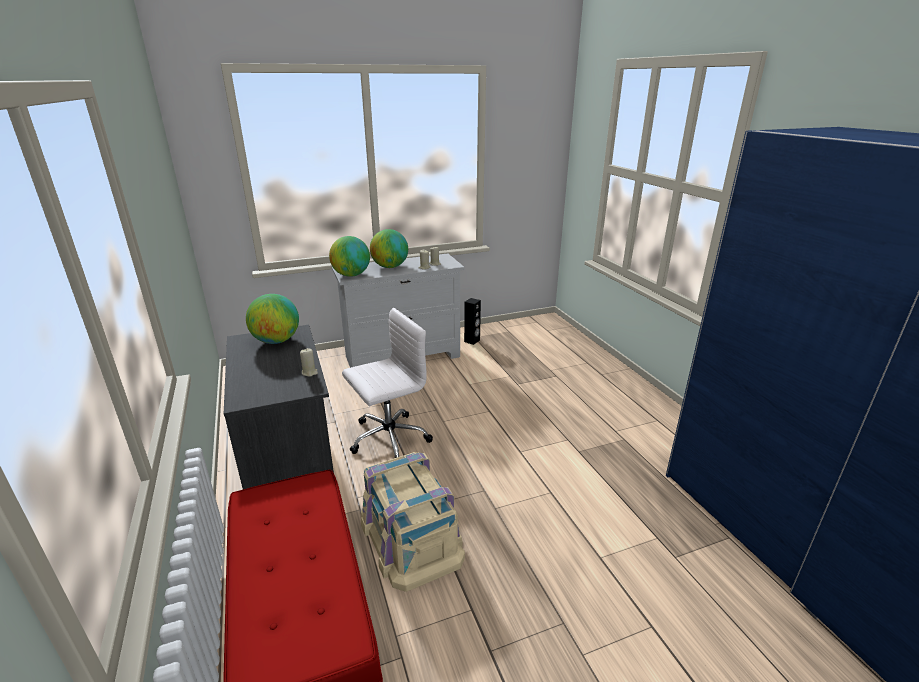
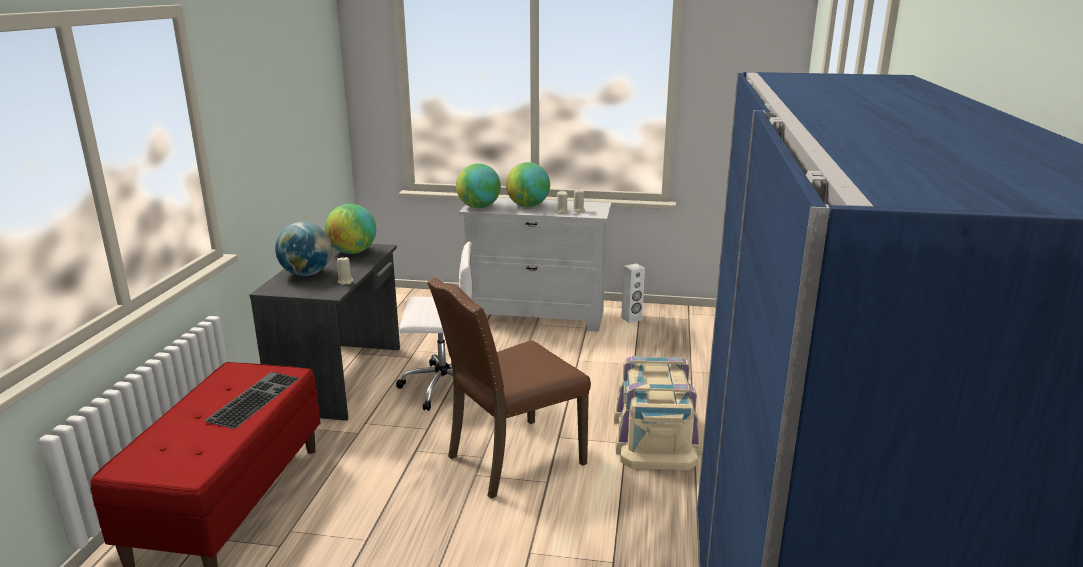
camera: 30 degrees right, 5 degrees down
(259, 374) = (307, 274): none -> globe
(311, 523) = (253, 398): none -> keyboard
(410, 536) = (376, 468): beige storage box -> beige storage box (654, 435)
(472, 341) = (631, 319): black speaker -> white speaker
(507, 483) = (512, 459): none -> brown chair

